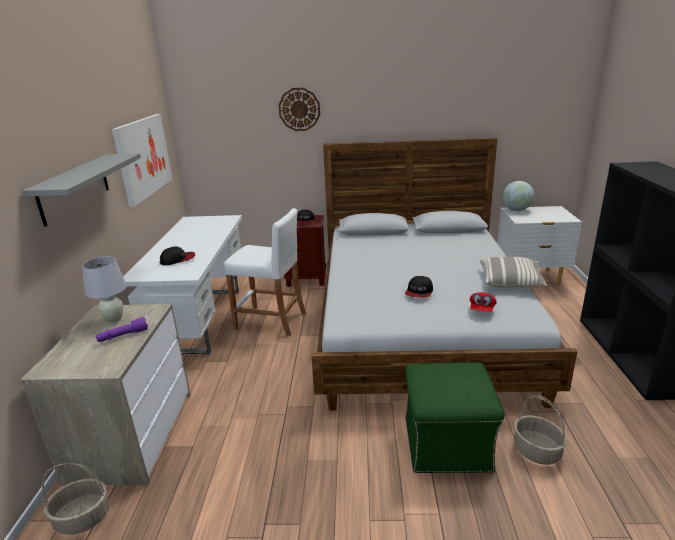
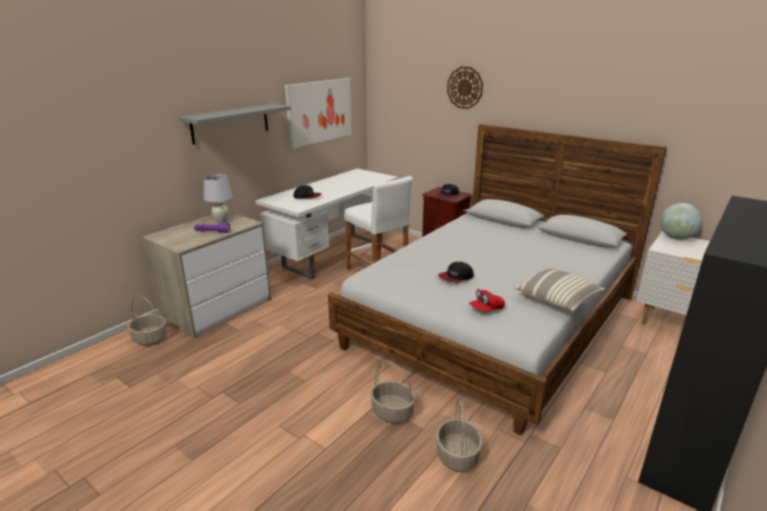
camera: 35 degrees right, 0 degrees up
(448, 444) = (393, 412): green ottoman -> basket

